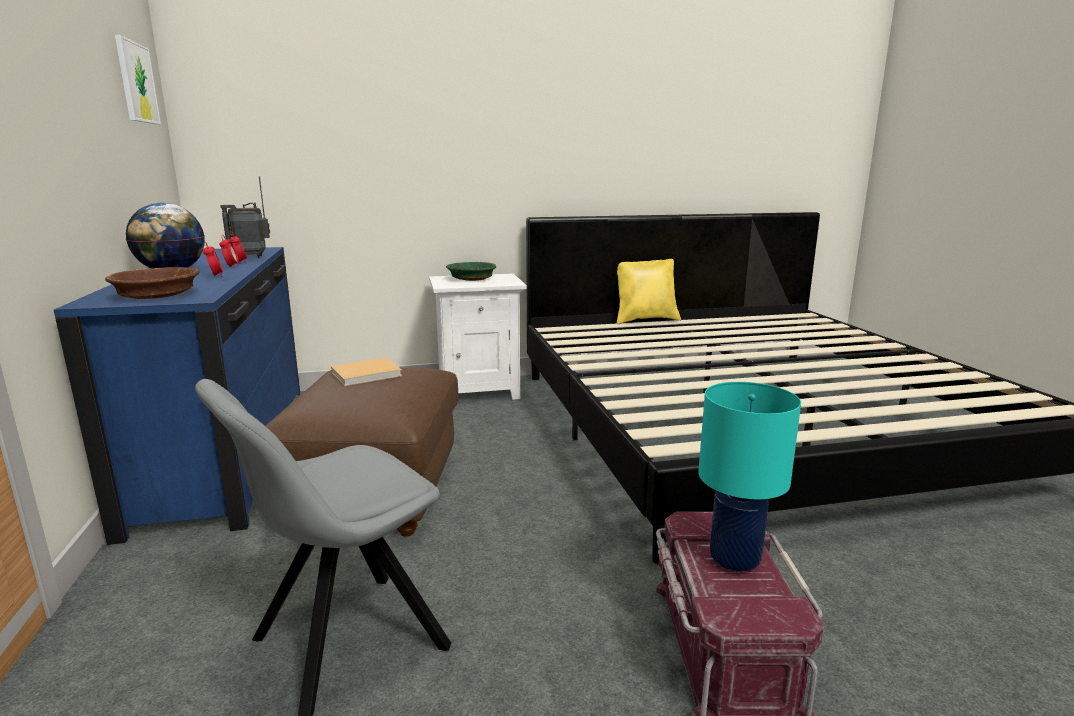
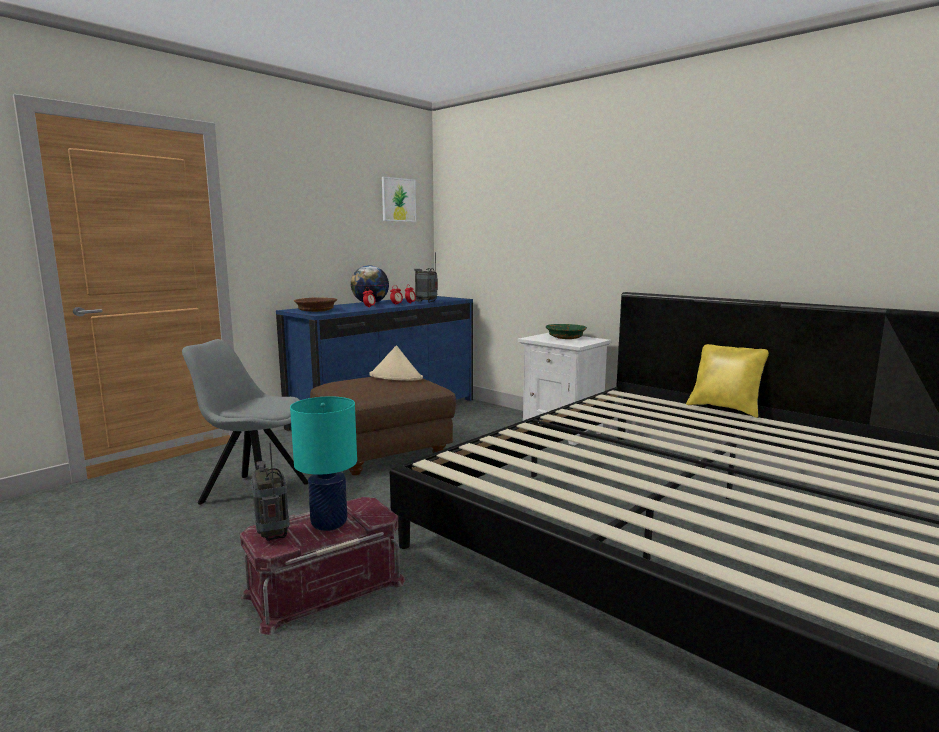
camera: 55 degrees right, 5 degrees down
(368, 374) = (396, 377): beige book -> beige hat
(751, 608) = (273, 535): none -> radio

